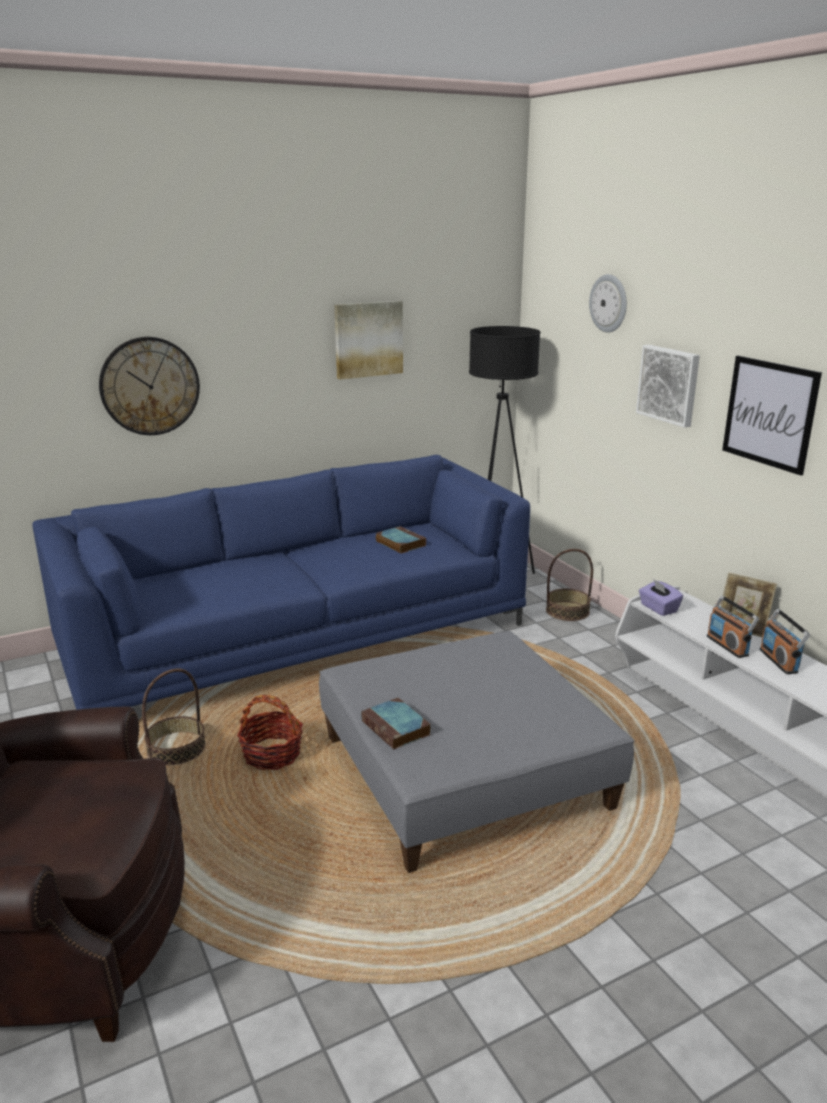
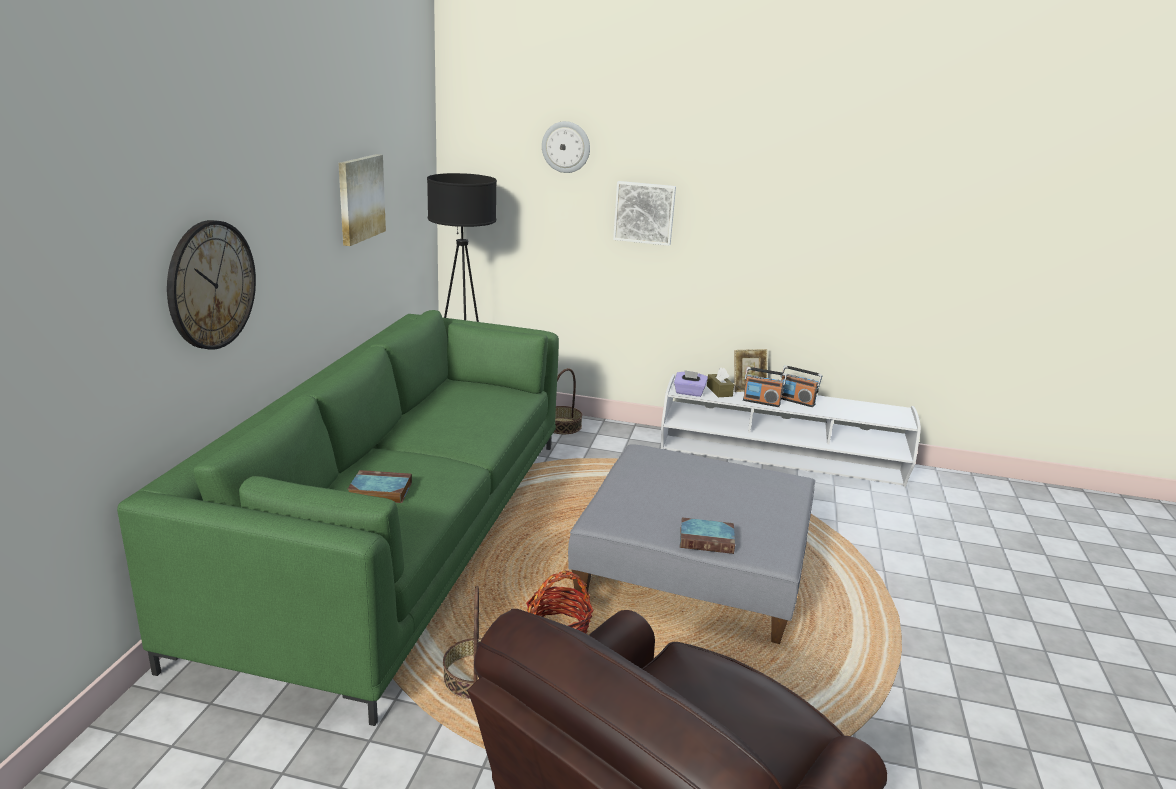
camera: 50 degrees left, 0 degrees up
(297, 638) = (399, 535): blue sofa -> green sofa
(399, 543) = (466, 403): book -> book (379, 491)
(698, 618) = (719, 391): none -> brown tissue box
(769, 413) = (748, 225): picture -> none

